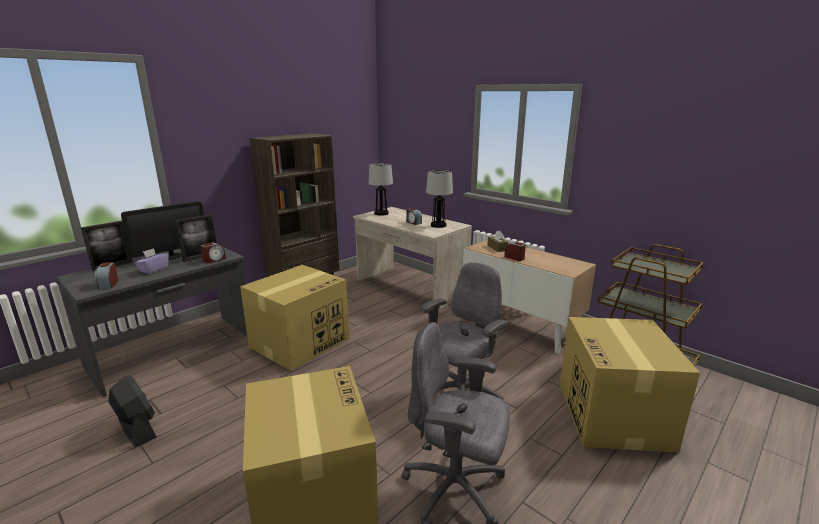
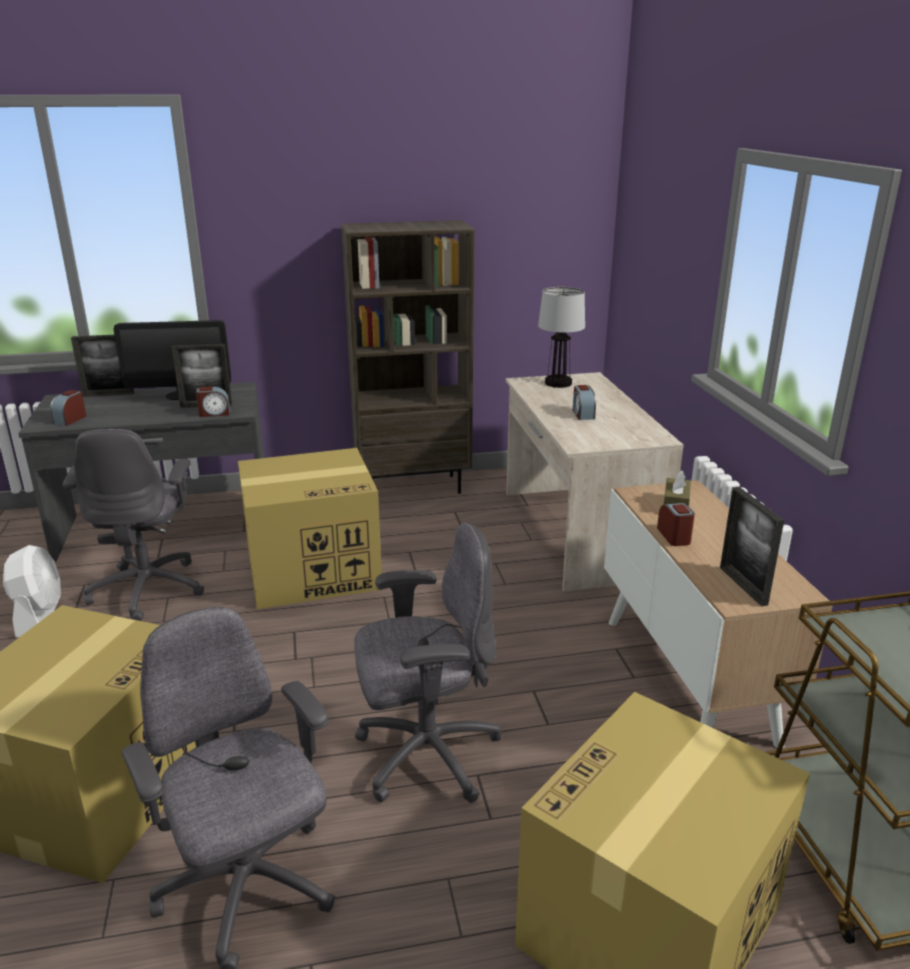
camera: 35 degrees right, 5 degrees up
(137, 428) = (39, 615): black fan -> white fan
(154, 269) = (137, 410): purple tissue box -> none
(204, 385) = (149, 589): none -> grey office chair
(438, 225) = (618, 430): table lamp -> none
(562, 267) = (743, 585): none -> picture frame

